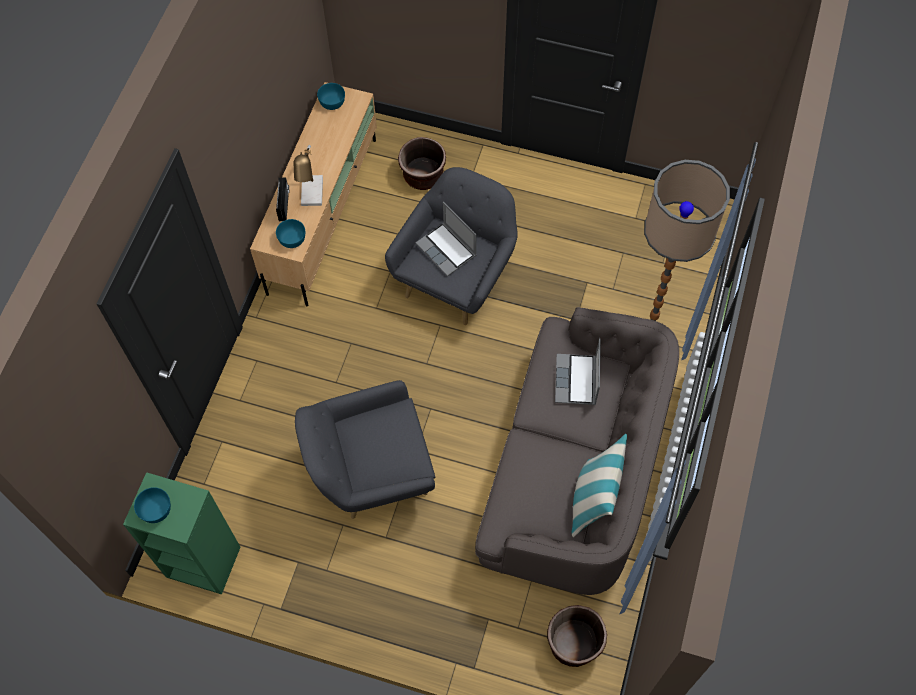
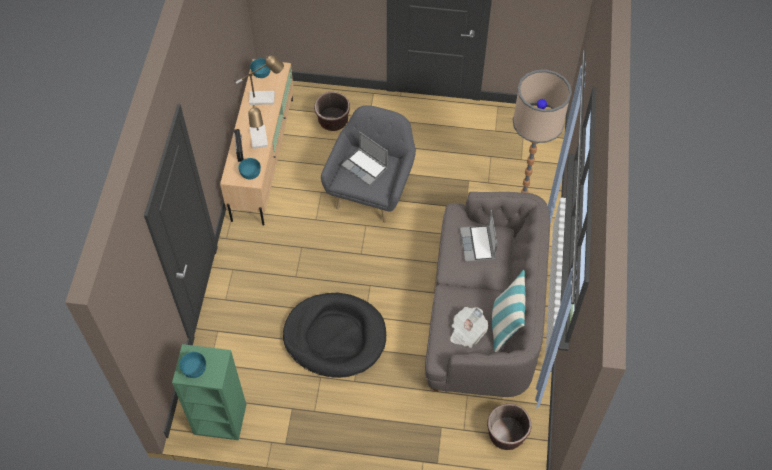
camera: 10 degrees left, 5 degrees down
(331, 138) = (266, 98): none -> table lamp
(372, 472) = (335, 337): grey armchair -> black dog bed
(539, 502) = (467, 332): none -> newspaper

